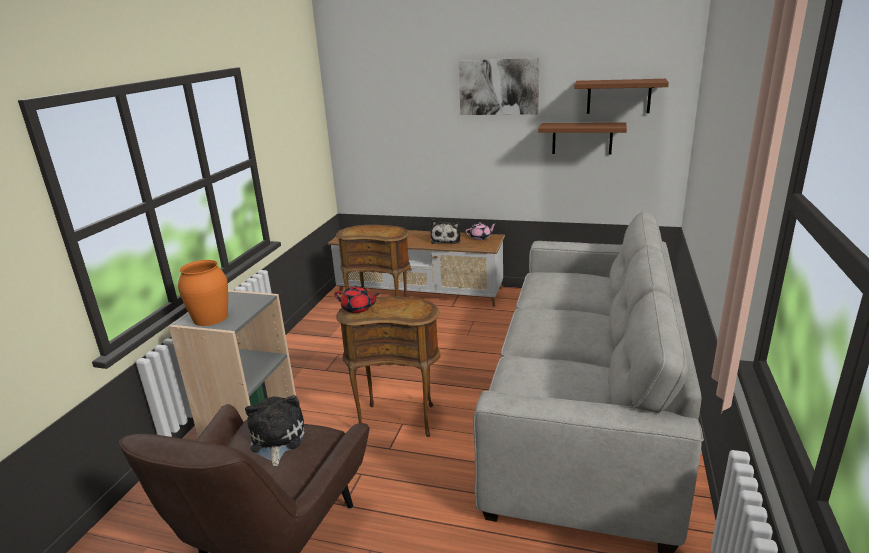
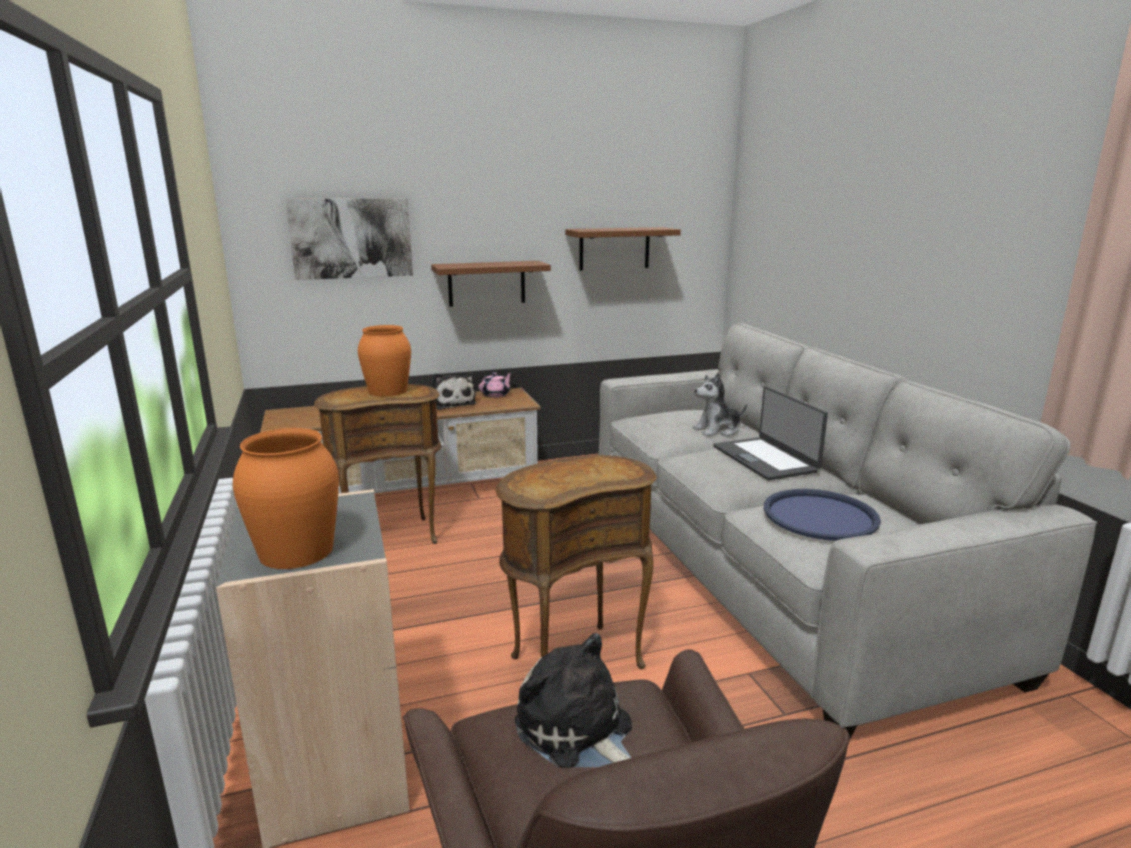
camera: 35 degrees left, 5 degrees down
(358, 308) = (530, 484): red teapot -> none
(380, 230) = (388, 391): none -> orange vase
(499, 87) = (508, 179): picture -> picture (351, 238)
(544, 375) = (820, 516): none -> blue tray
(577, 325) = (765, 459): none -> laptop
(580, 295) = (718, 430): none -> plush toy
(618, 96) = (654, 195): brown shelf -> brown shelf (486, 283)

